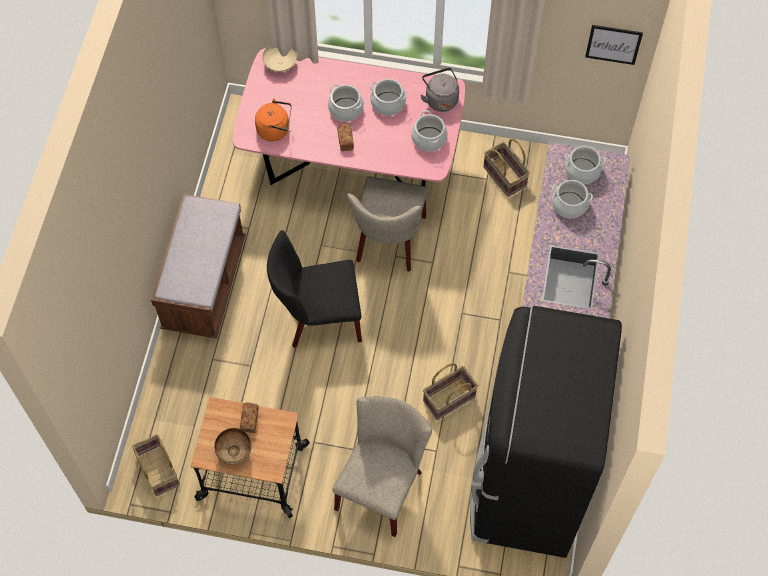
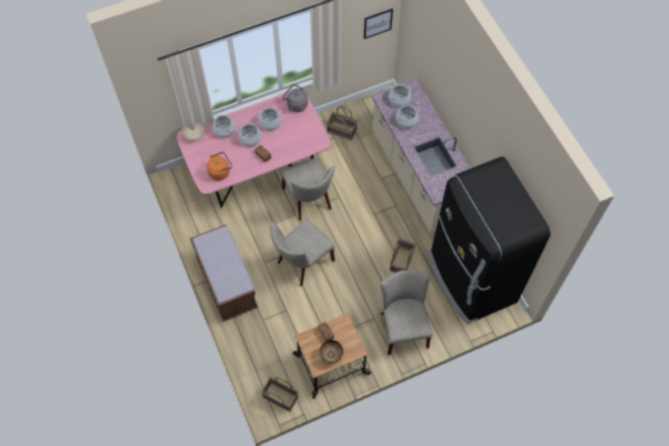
camera: 35 degrees left, 0 degrees up
(318, 319) = (302, 263): black chair -> beige chair
(429, 139) = (306, 129): cooking pot -> cooking pot (224, 130)

